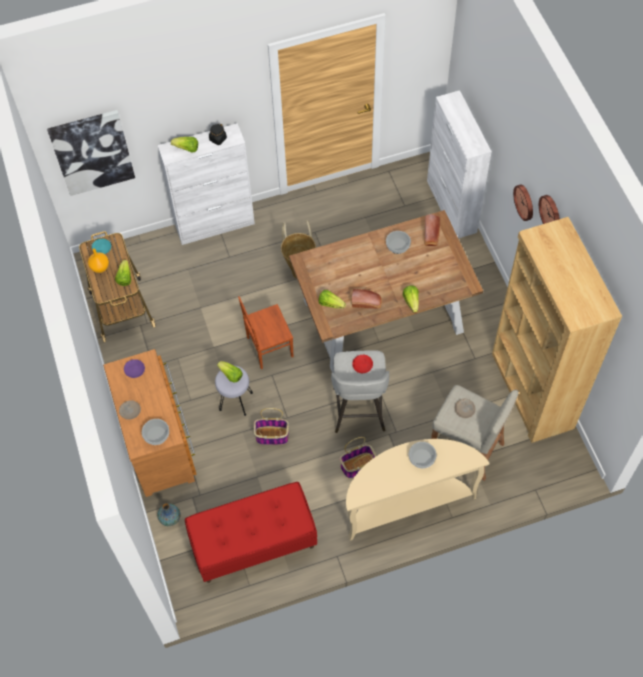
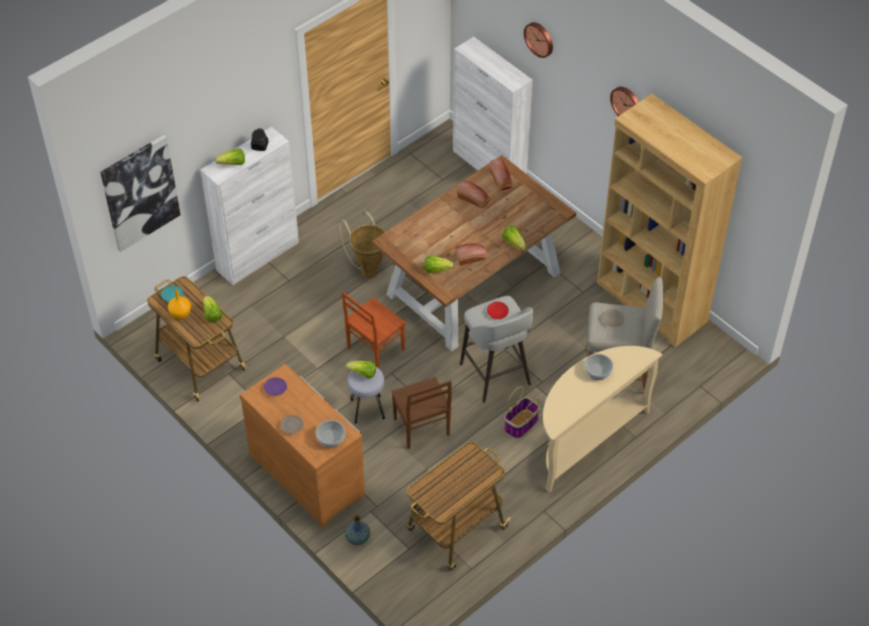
camera: 25 degrees left, 10 degrees down
(253, 543) = (455, 530): red bench -> cart
(271, 436) = (421, 428): basket -> brown chair
(397, 246) = (474, 199): bowl -> bread
(525, 202) = (589, 111): wall clock -> wall clock (539, 39)

